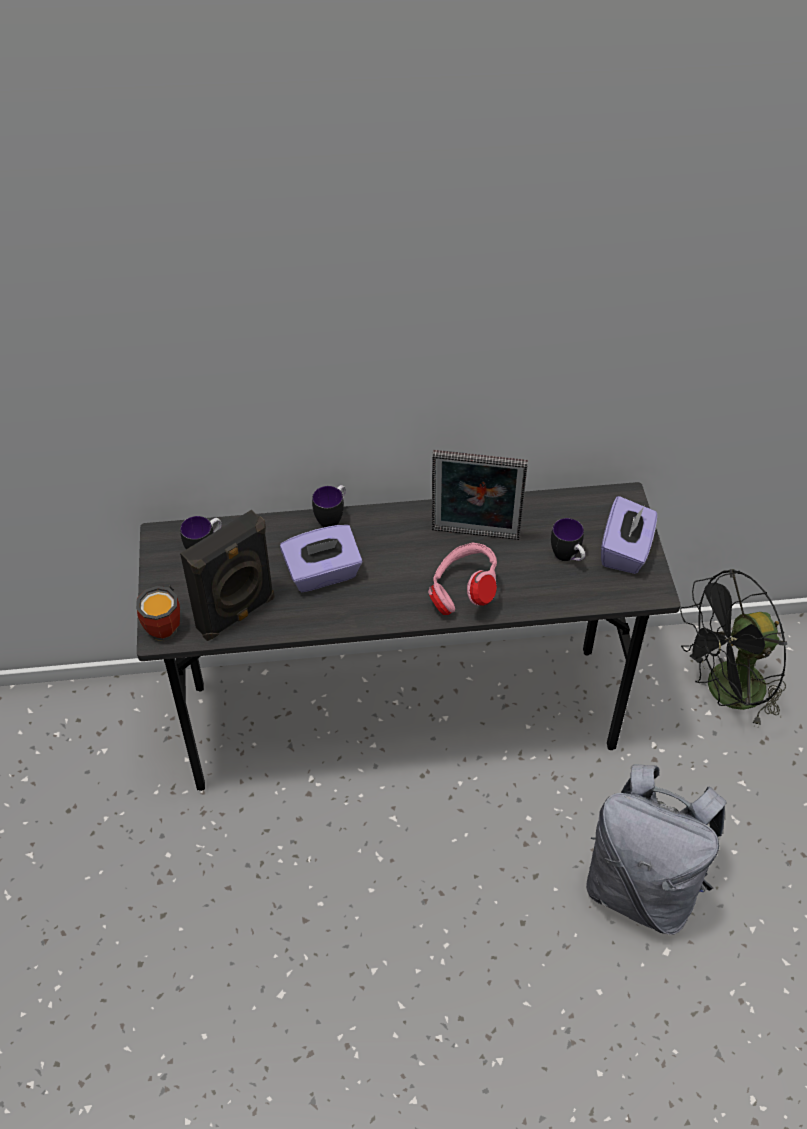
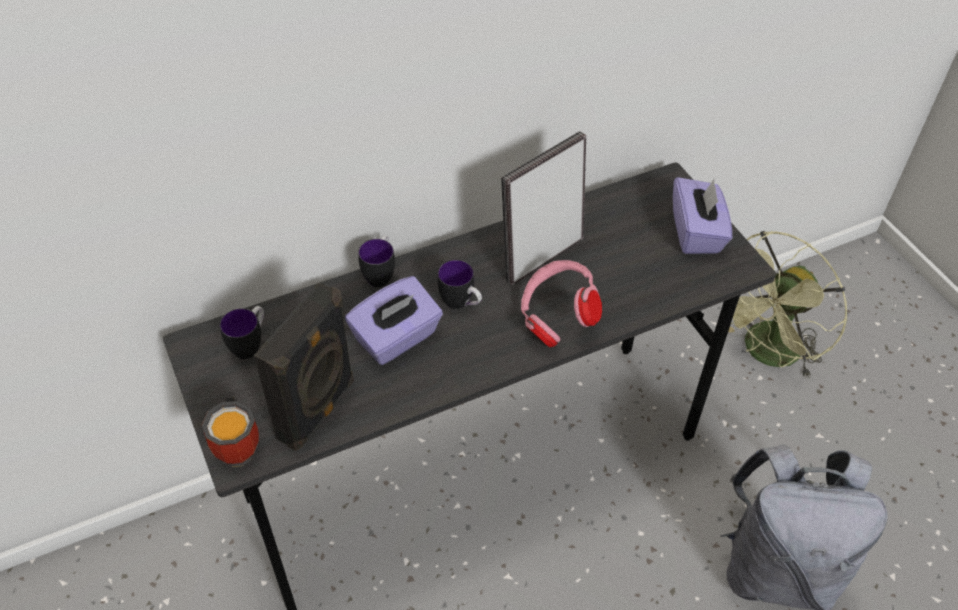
camera: 20 degrees left, 0 degrees up
(475, 536) = (540, 256): picture frame -> picture frame turned 150 degrees clockwise
(568, 558) = (644, 254): mug -> mug (461, 304)
(725, 693) = (766, 354): black fan -> green fan

